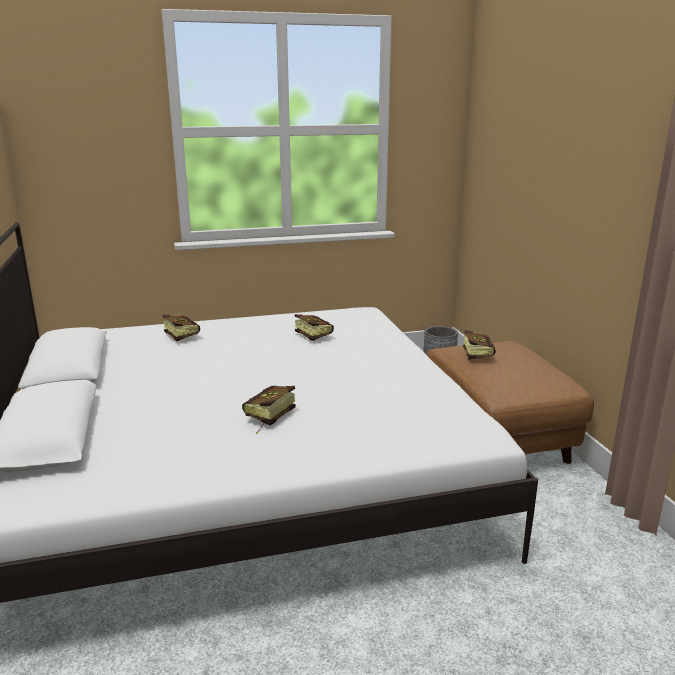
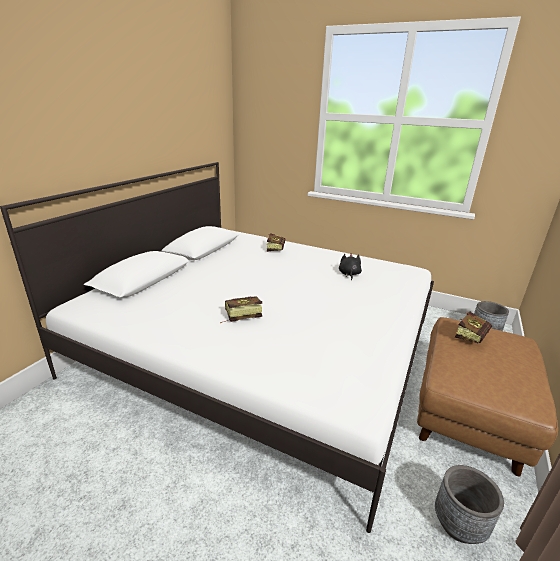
camera: 40 degrees right, 5 degrees up
(311, 335) = (349, 274): book -> black plush toy
(570, 517) = (459, 524): none -> grey planter

